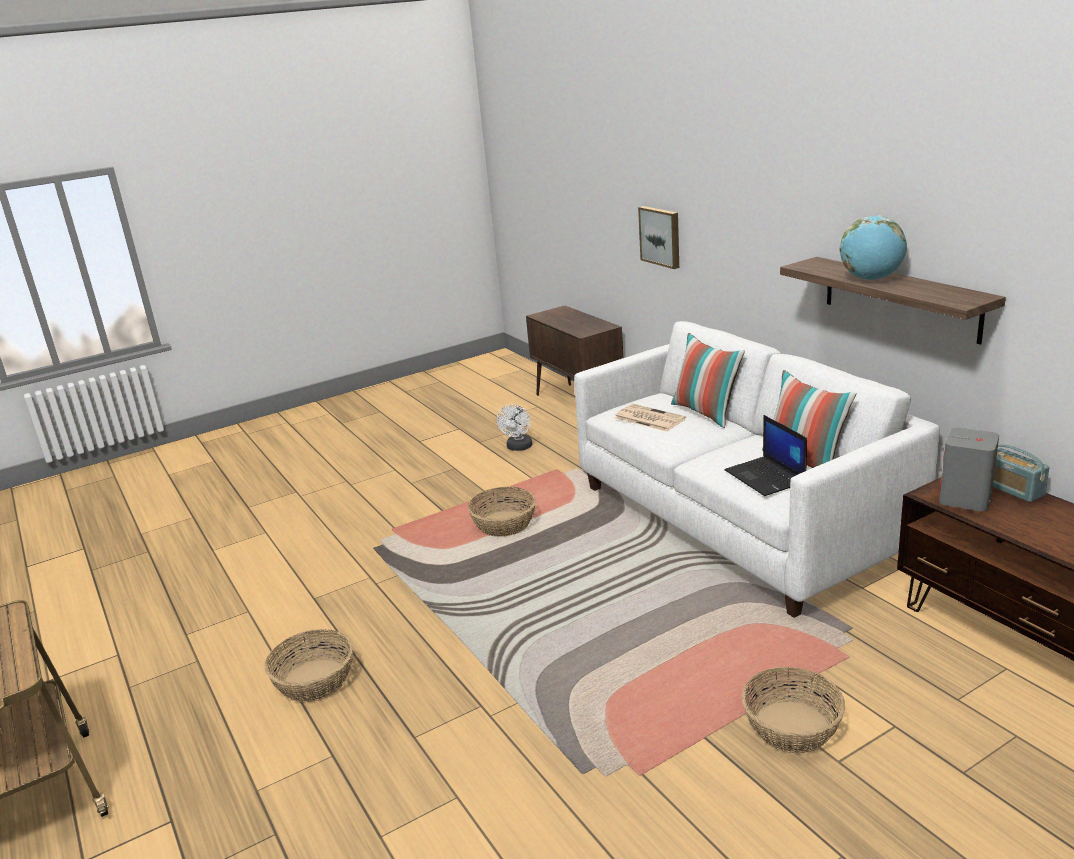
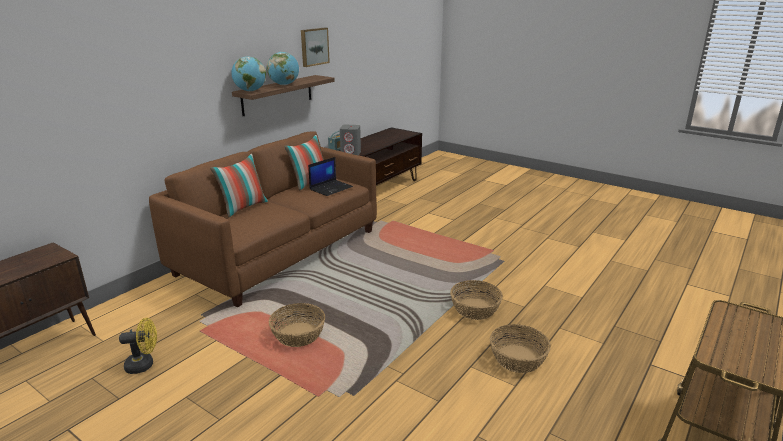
camera: 115 degrees left, 0 degrees up
(518, 448) = (144, 365): white fan -> yellow fan
(648, 418) = (253, 221): newspaper -> none
(661, 236) = (87, 132): picture -> picture (314, 46)
(737, 520) = (279, 252): white sofa -> brown sofa
(791, 726) = (442, 227): basket -> basket (475, 309)
(813, 264) = (250, 91): none -> globe

